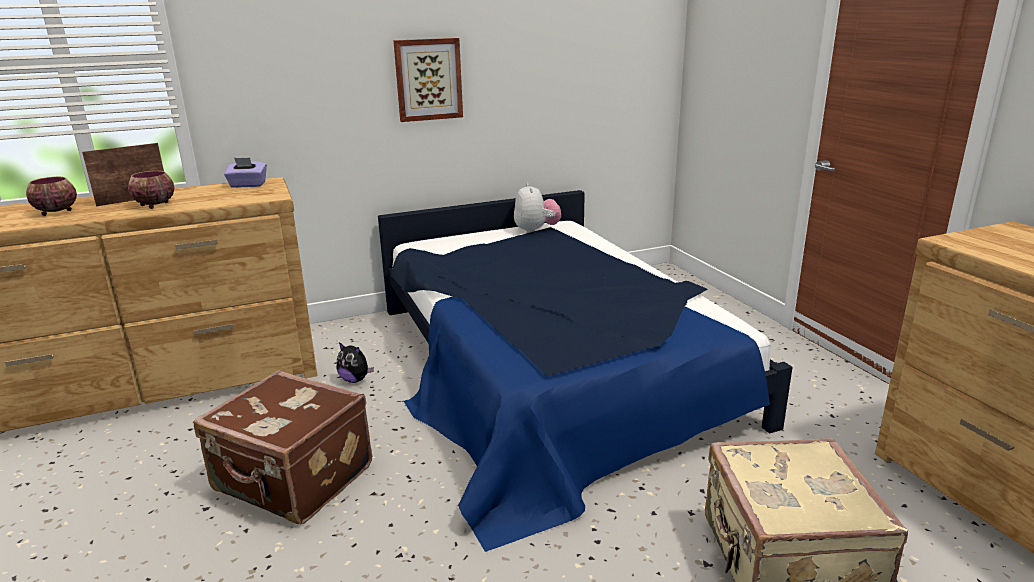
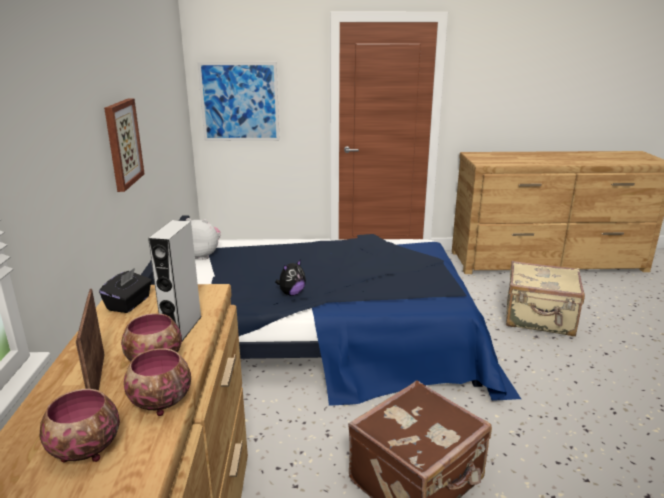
camera: 70 degrees left, 0 degrees up
(99, 215) = (159, 403): none -> bowl
(206, 201) = (182, 328): none -> grey speaker
(248, 185) = (129, 304): purple tissue box -> black tissue box
(355, 380) = (270, 429): plush toy -> plush toy (291, 293)
(722, 70) = (239, 102): none -> picture

